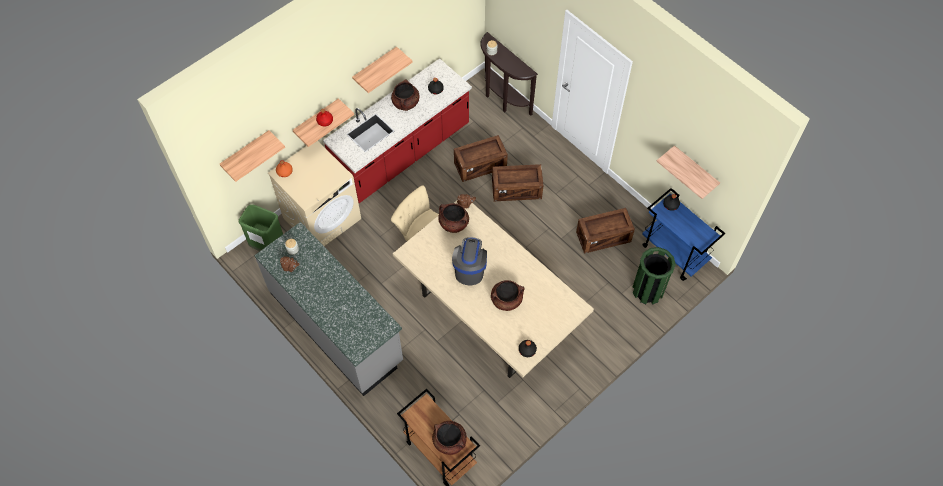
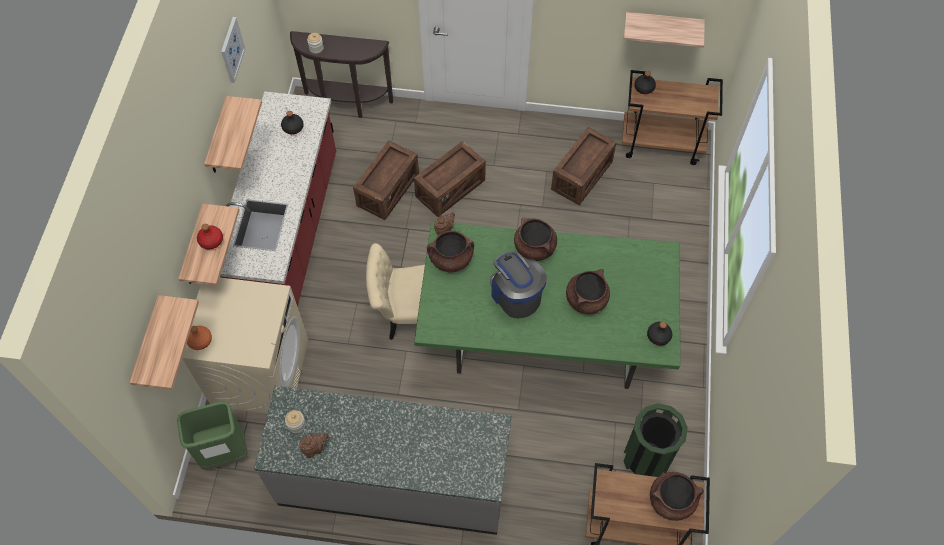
camera: 40 degrees left, 0 degrees up
(406, 103) = (272, 164): brown cooking pot -> brown cooking pot (535, 248)
(416, 22) = (231, 50): none -> picture
(490, 312) = (543, 335): beige dining table -> green dining table
(648, 290) = (673, 197): green trash can -> green trash can (646, 459)
(674, 253) = (662, 144): blue cart -> brown cart

